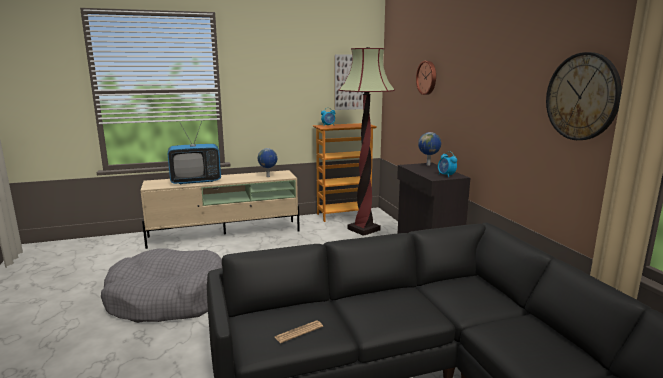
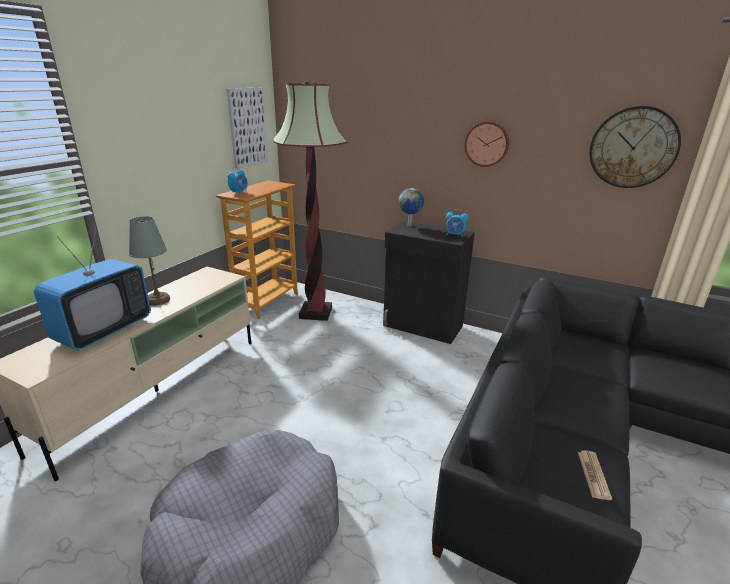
camera: 45 degrees left, 10 degrees up
(237, 177) = (158, 300): none -> grey table lamp
(268, 176) = (203, 285): globe -> none
(427, 77) = (380, 122): wall clock -> wall clock (487, 144)

